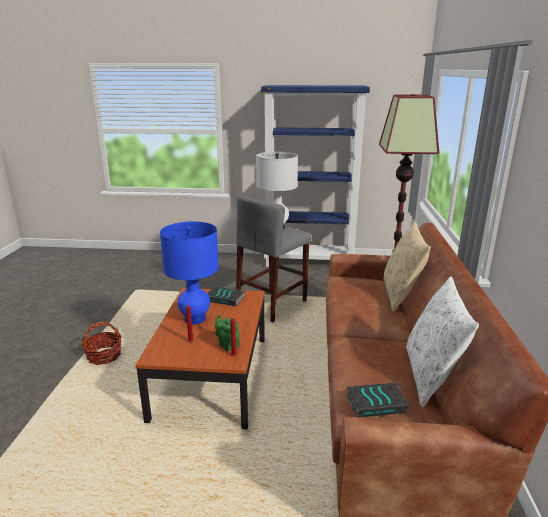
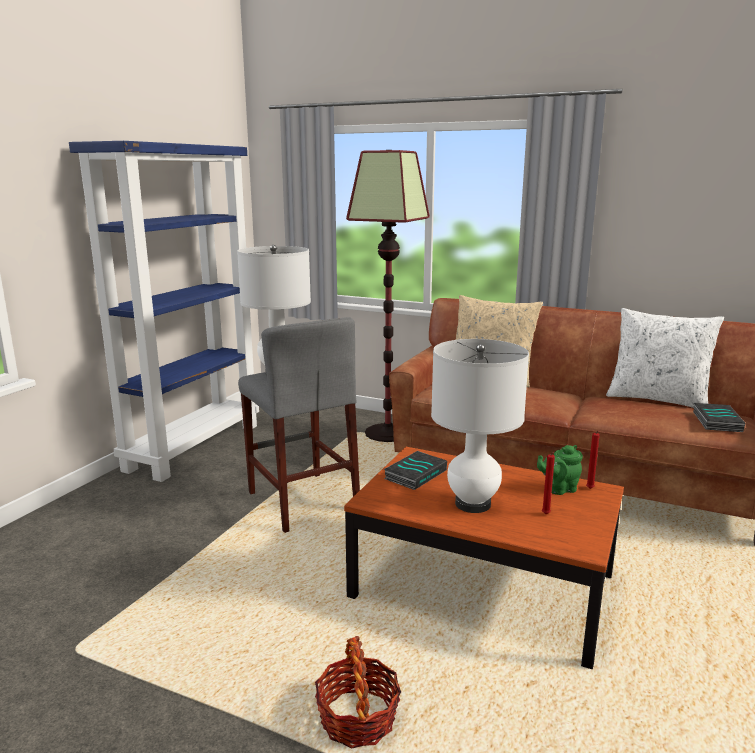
camera: 70 degrees left, 5 degrees down
(195, 319) = (473, 504): blue table lamp -> white table lamp

